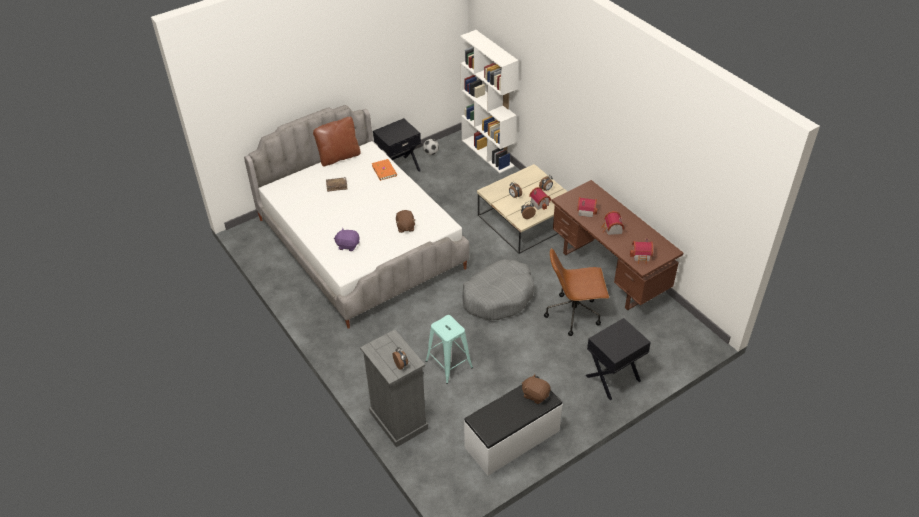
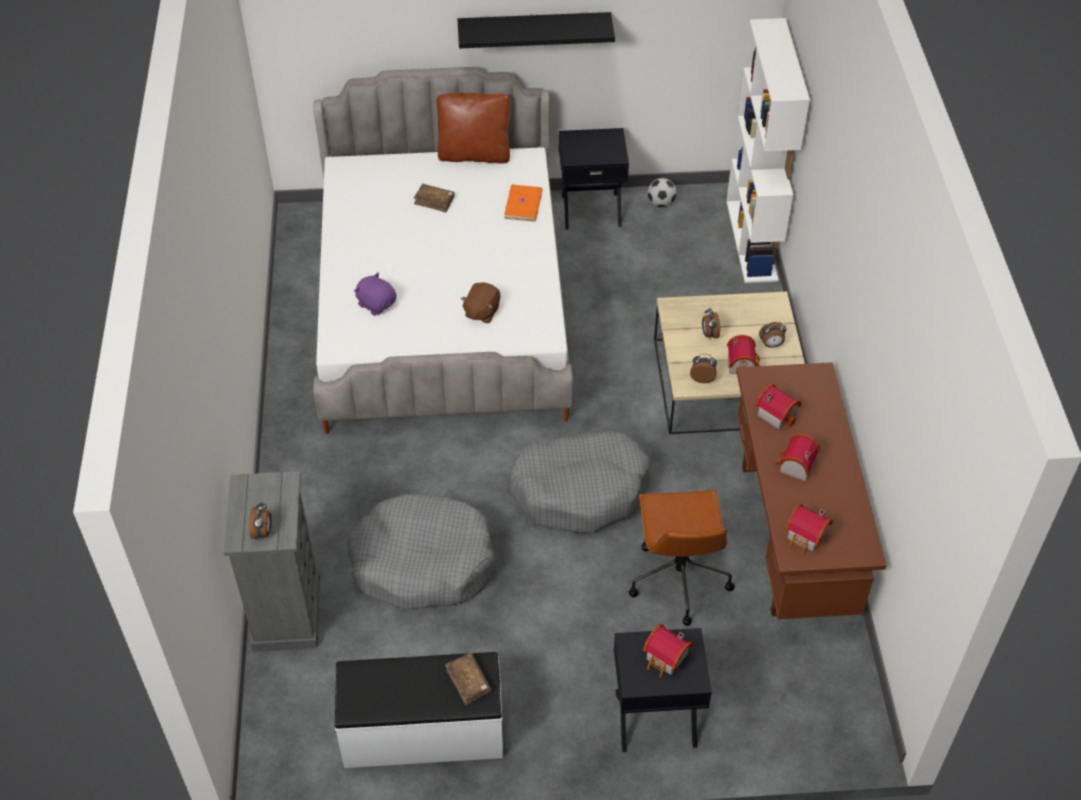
camera: 30 degrees right, 5 degrees up
(352, 76) = (534, 29): none -> black shelf
(449, 364) = (423, 562): turquoise stool -> grey dog bed
(535, 394) = (468, 681): brown plush toy -> brown book
(574, 314) = (678, 578): brown office chair -> brown office chair turned 120 degrees counterclockwise
(620, 338) = (666, 659): none -> toy house

